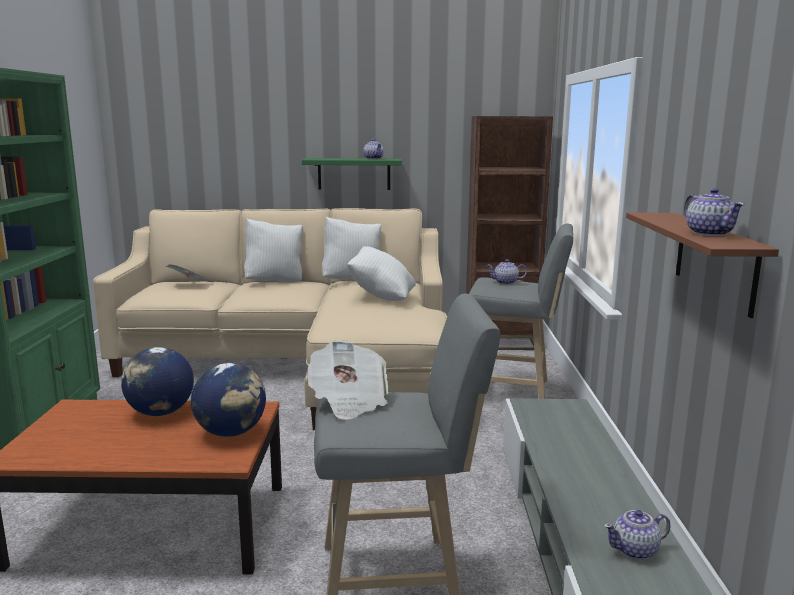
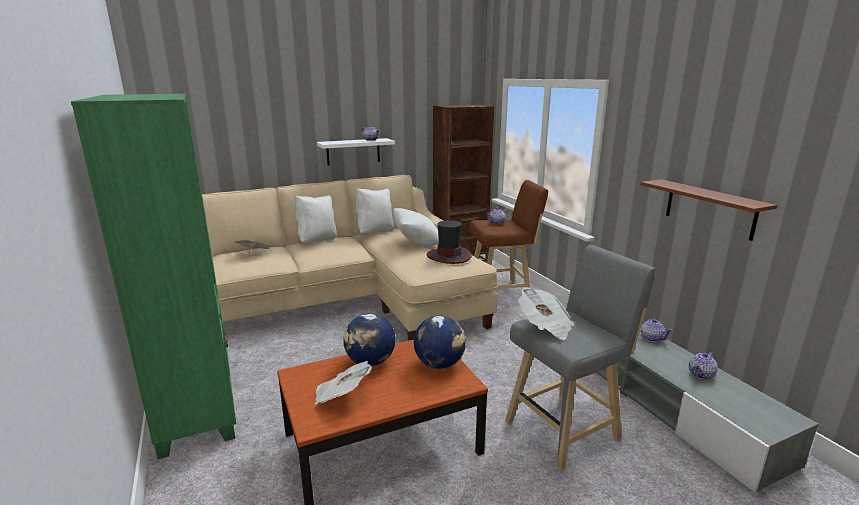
camera: 25 degrees left, 5 degrees up
(81, 438) = (341, 396): none -> newspaper
(354, 174) = (353, 151): green shelf -> white shelf
(396, 315) = (448, 256): none -> hat
(514, 391) = (502, 292): grey stool -> brown stool
(709, 233) = (723, 196): teapot -> teapot (651, 338)

